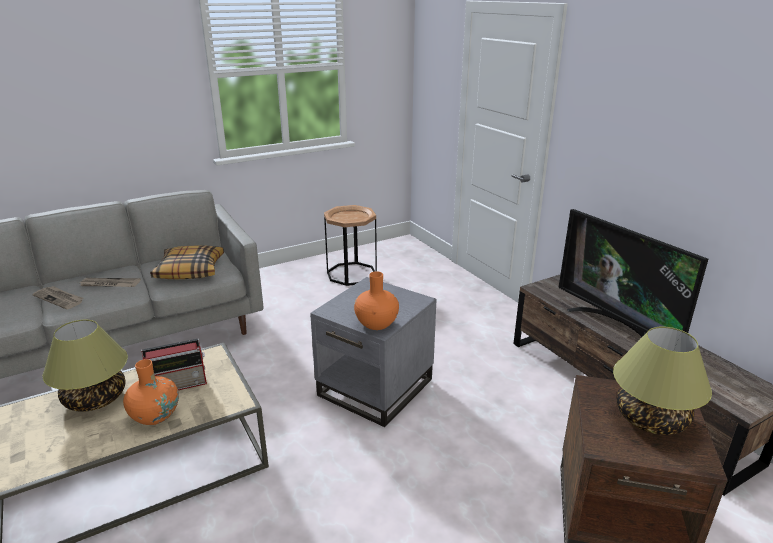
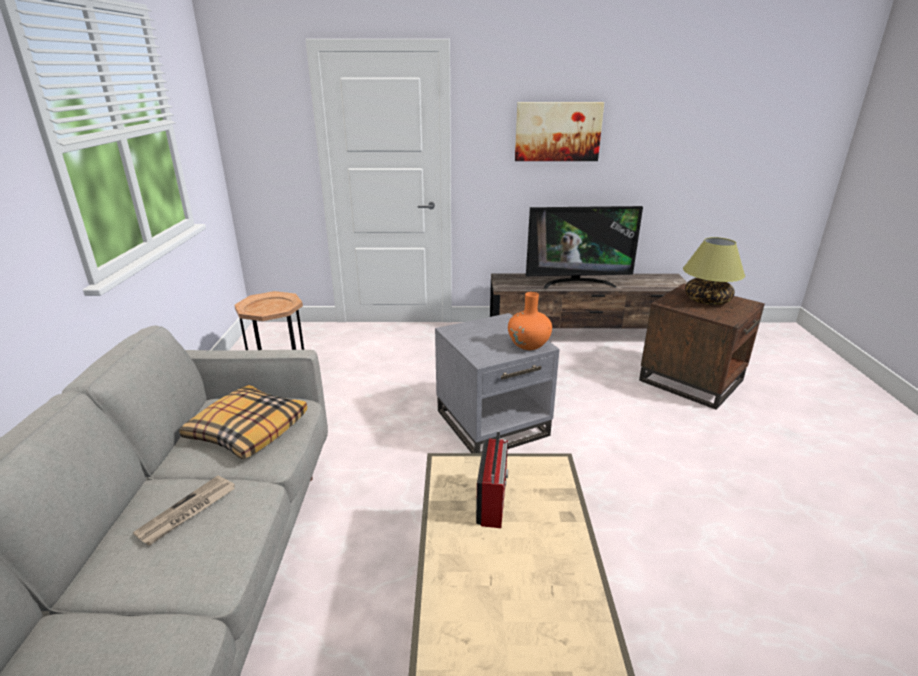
camera: 60 degrees left, 0 degrees up
(60, 299) = (164, 578): newspaper -> none
(95, 399) = (472, 581): table lamp -> none
(155, 415) = (543, 529): orange vase -> none
(657, 127) = (557, 131): none -> picture

